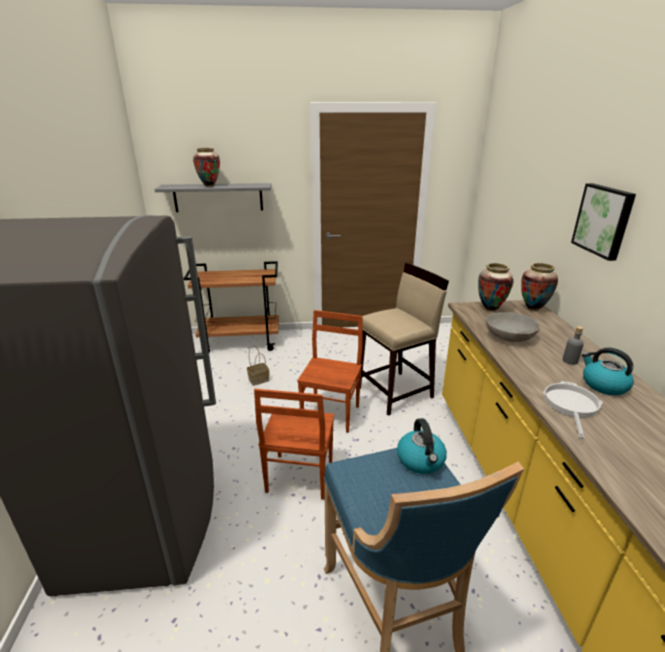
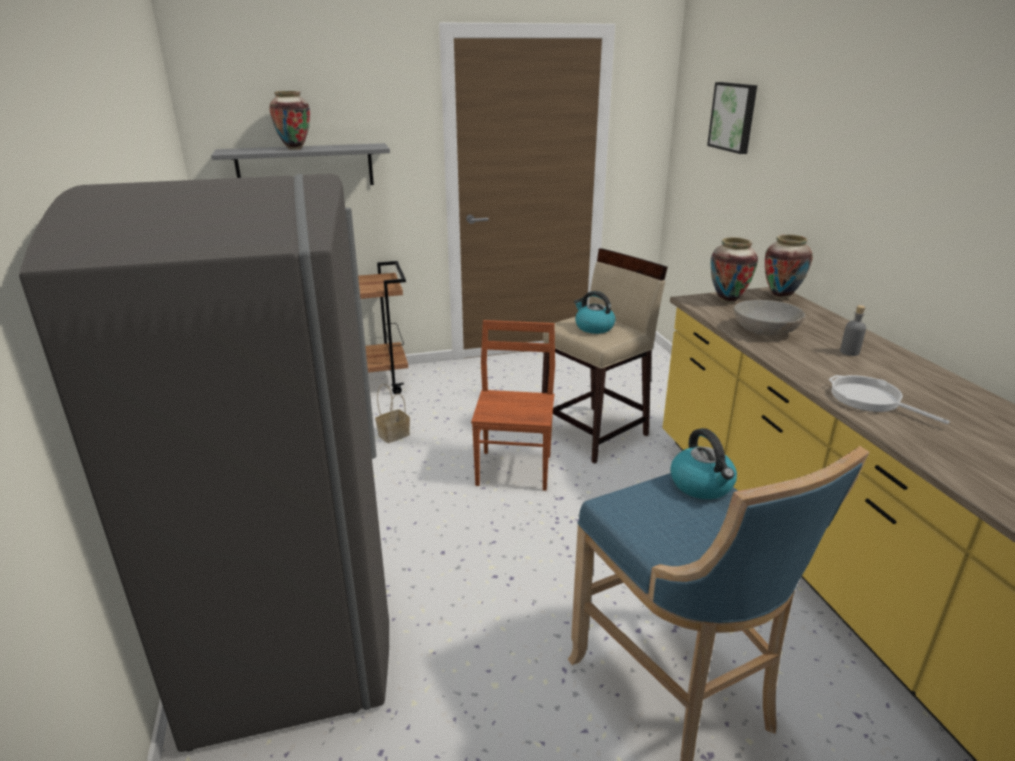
camera: 10 degrees left, 0 degrees up
(298, 477) = (495, 553): brown chair -> none
(570, 406) = (870, 400): frying pan -> frying pan turned 45 degrees counterclockwise
(603, 385) = (898, 375): kettle -> kettle (593, 327)
(604, 220) = (871, 171): picture -> picture (734, 117)

